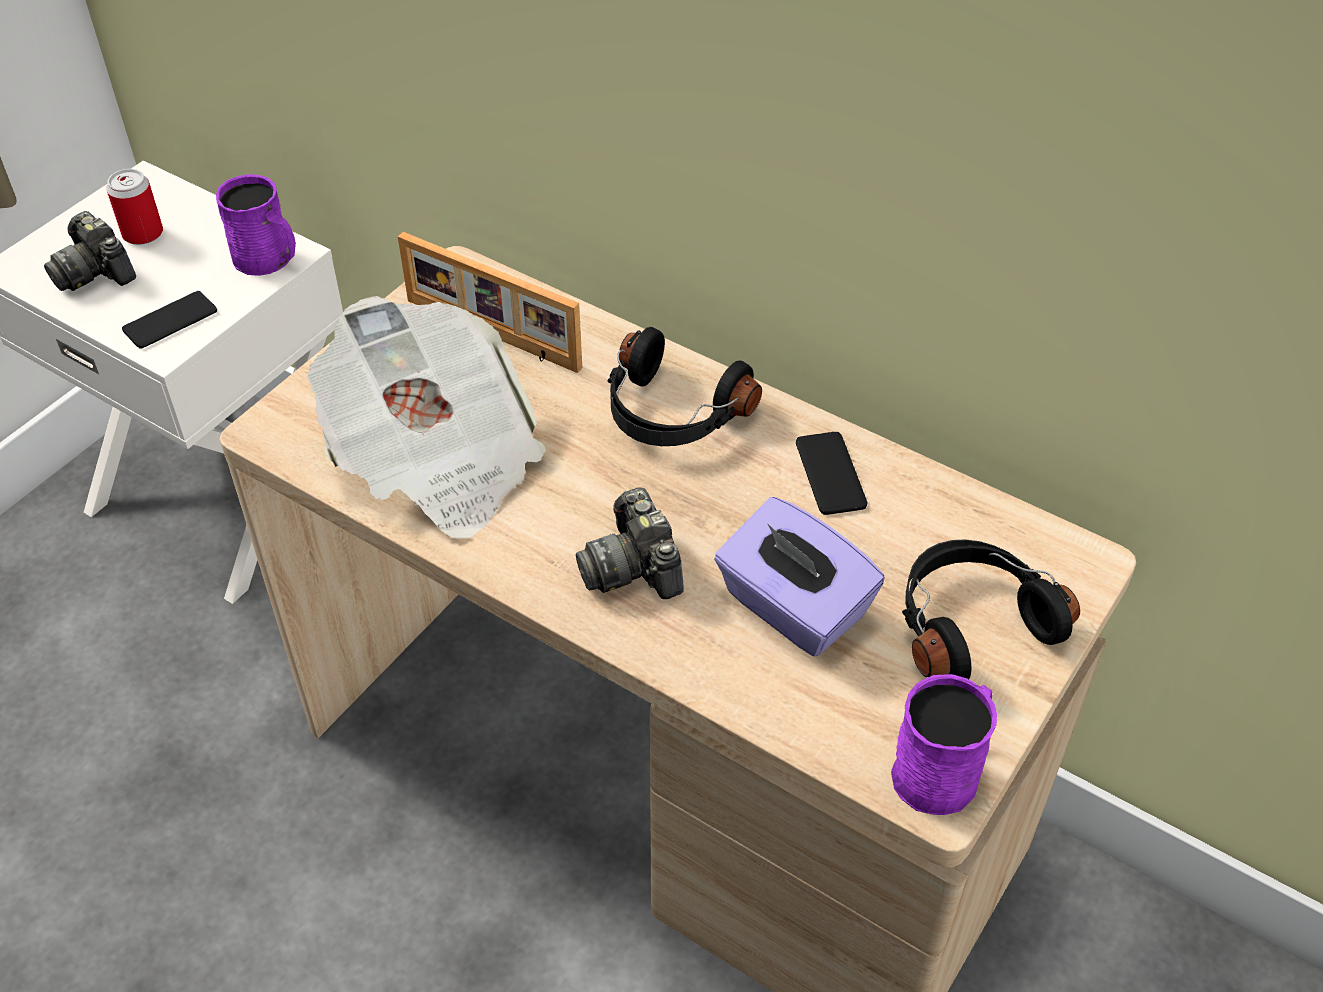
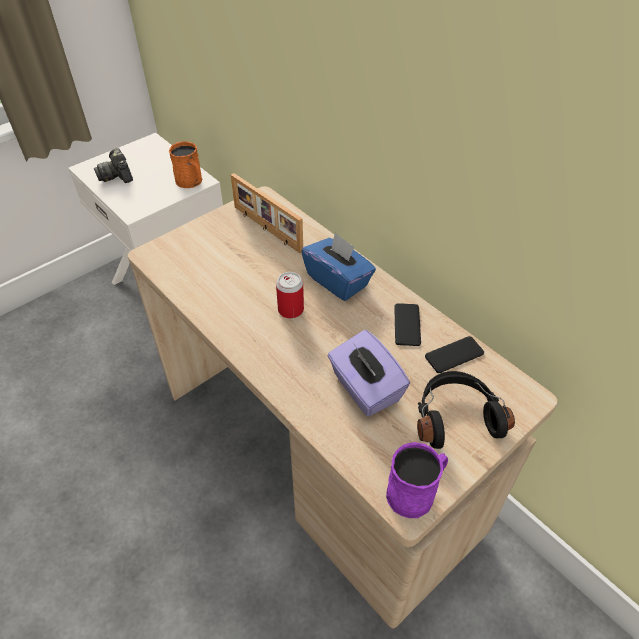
camera: 15 degrees right, 0 degrees up
(143, 234) = (143, 162): can -> can (290, 310)
(170, 321) = (139, 201): phone -> phone (454, 355)
(269, 260) = (191, 182): purple mug -> orange mug
(436, 458) = (219, 281): newspaper -> none
(633, 567) = (292, 351): camera -> none
(671, 414) = (338, 281): black headphones -> blue tissue box

